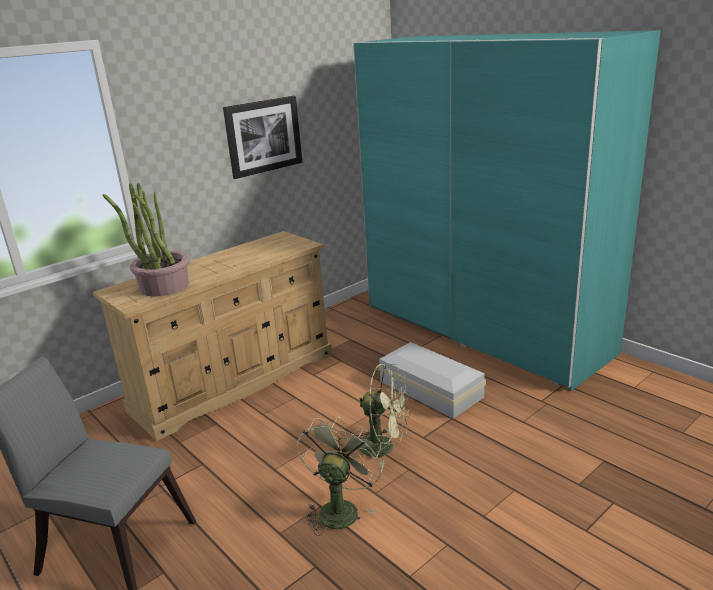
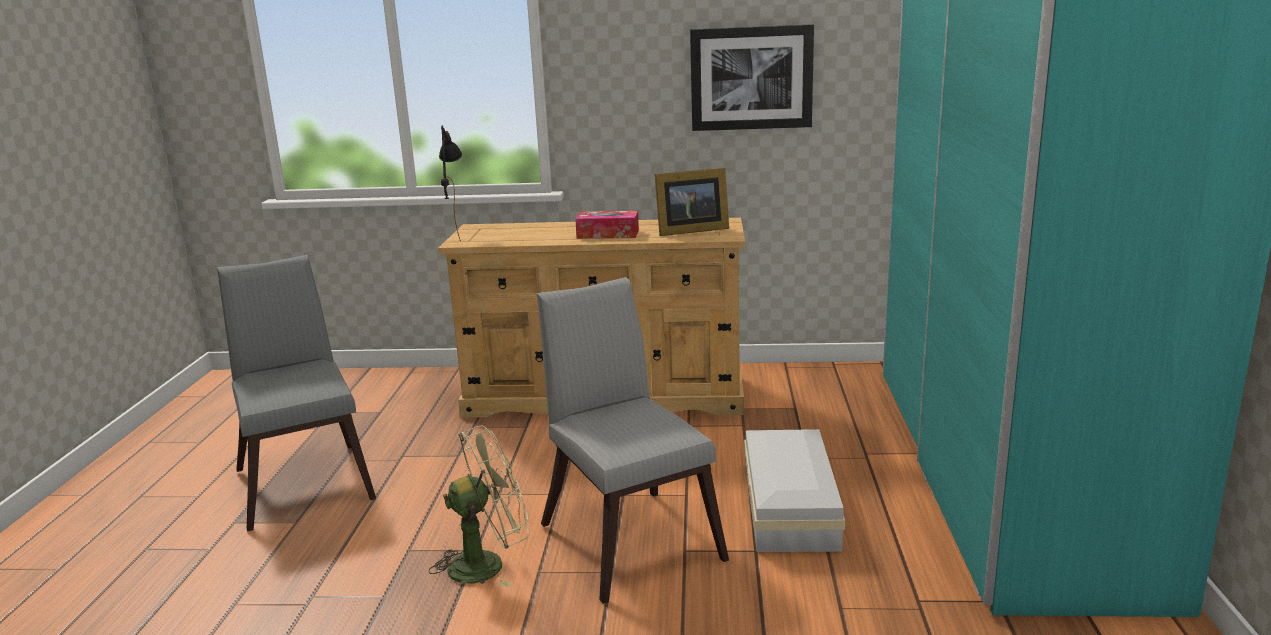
camera: 45 degrees right, 5 degrees down
(112, 301) = (454, 235): none -> black table lamp
(164, 286) = (514, 236): potted plant -> none
(229, 265) = (608, 234): none -> tissue box
(275, 247) = (689, 230): none -> picture frame
(385, 447) = (628, 535): green fan -> grey chair

